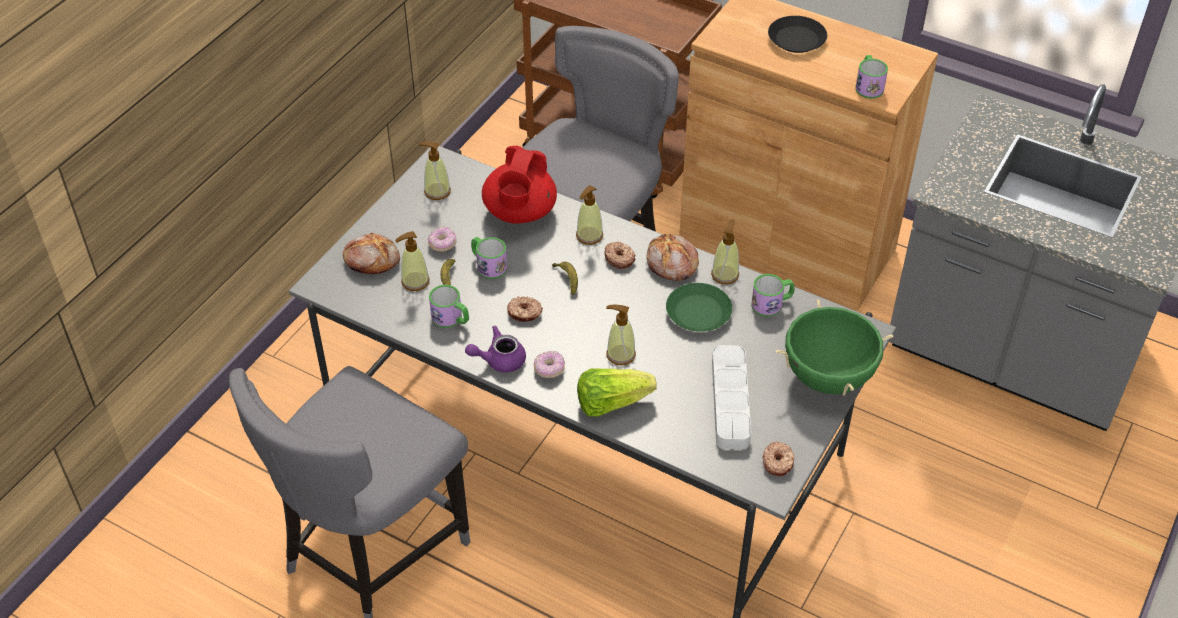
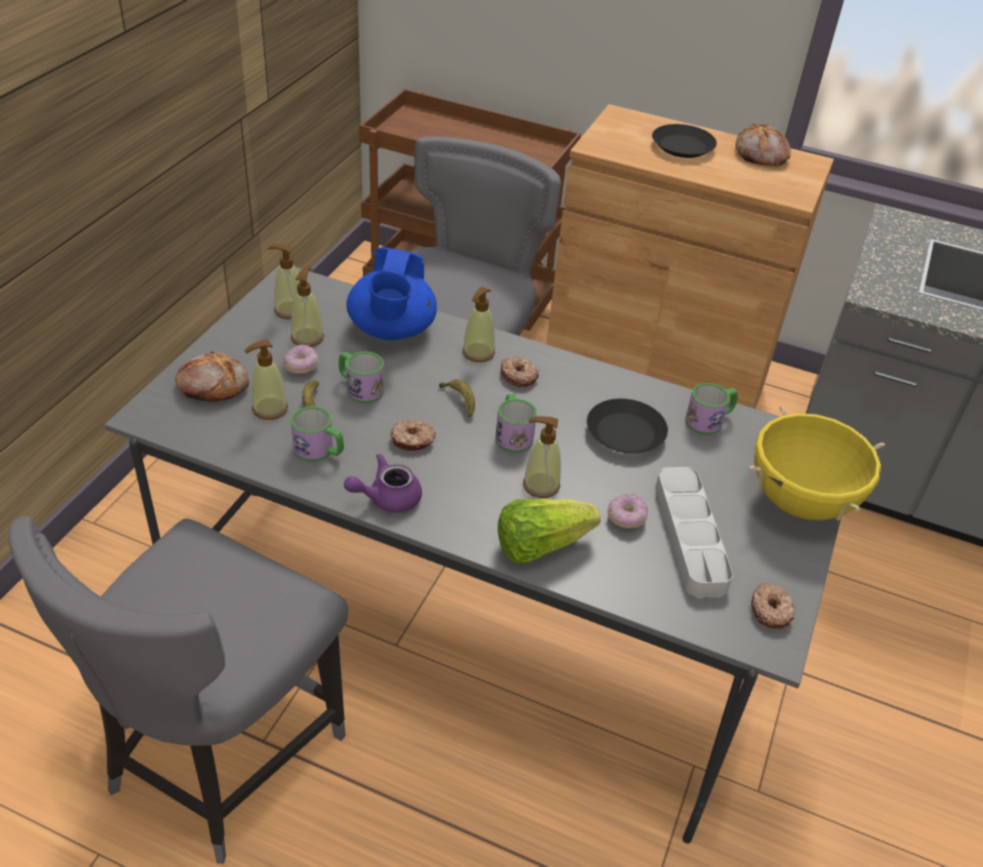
camera: 10 degrees left, 5 degrees down
(519, 212) = (391, 330): red teapot -> blue teapot
(549, 369) = (453, 507): donut -> donut (626, 518)
(671, 264) = (580, 381): bread -> bread (760, 156)
(699, 313) = (626, 433): green plate -> black plate
(725, 274) = (646, 390): soap dispenser -> soap dispenser (307, 338)
(828, 377) = (801, 501): green cooking pot -> yellow cooking pot
(868, 85) = (772, 186): mug -> mug (512, 434)

